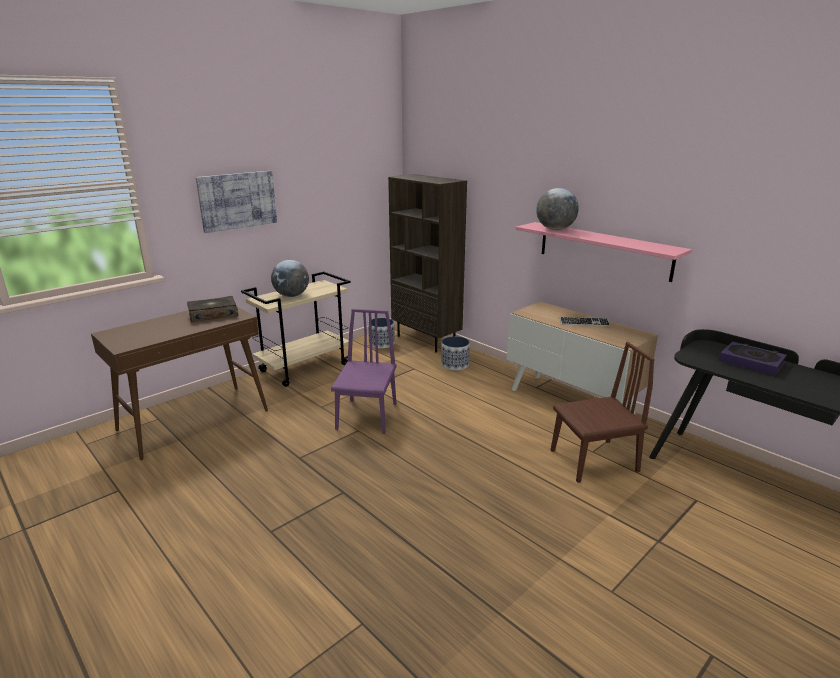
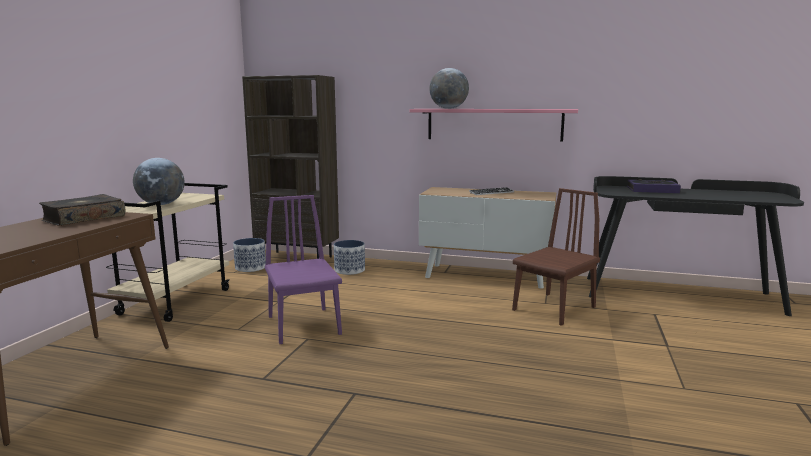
camera: 30 degrees left, 10 degrees down
(237, 200) = (81, 80): picture -> none

